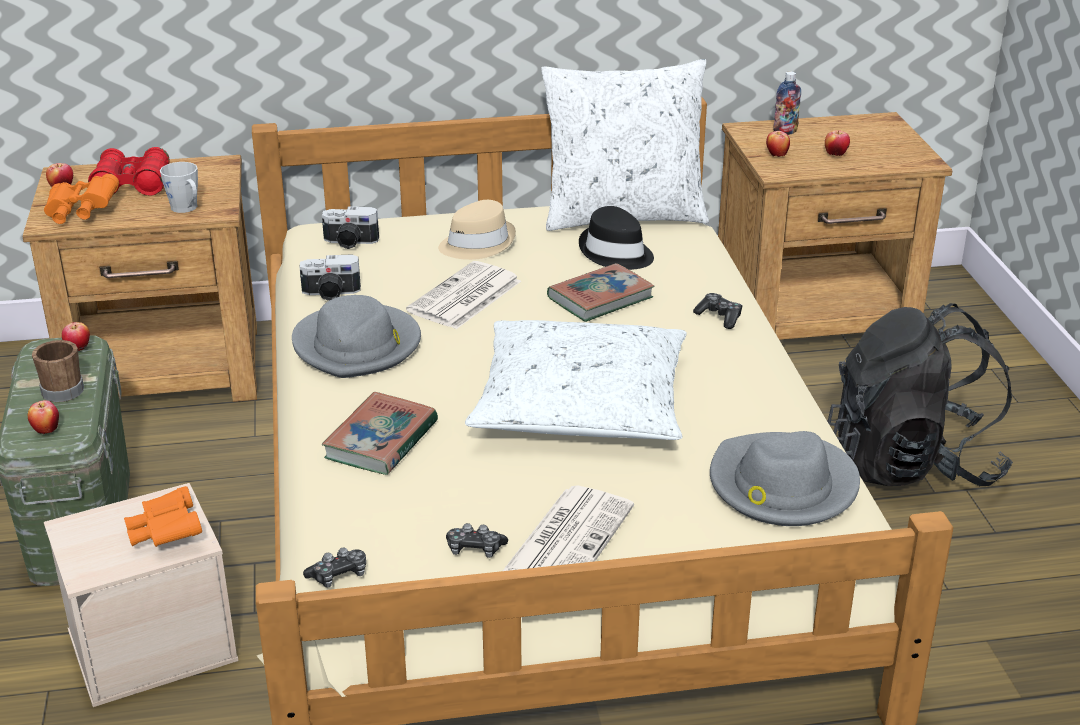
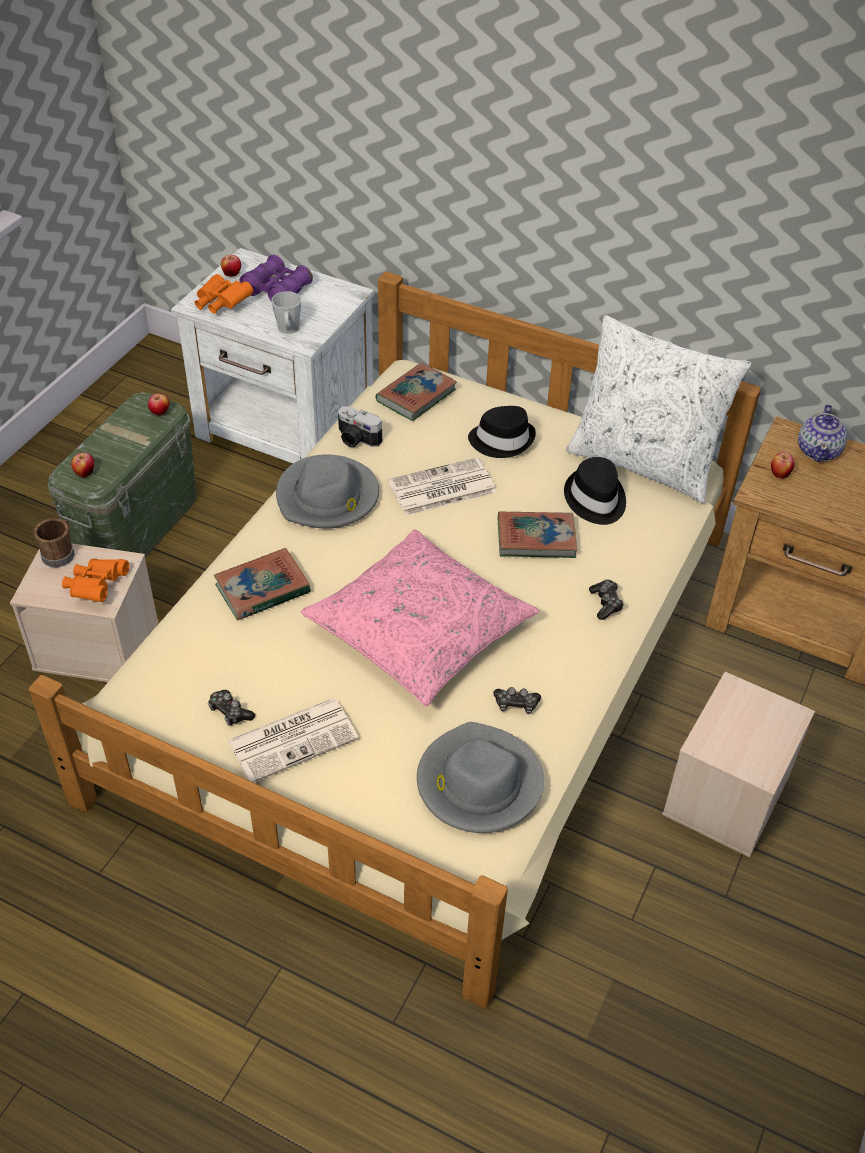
camera: 35 degrees right, 15 degrees up
(62, 389) = (123, 443): brown mug -> brown mug (60, 553)
(132, 184) = (277, 290): red binoculars -> purple binoculars
(169, 370) = (286, 429): brown nightstand -> white nightstand
(339, 575) = (136, 683): game controller -> game controller (516, 704)
(350, 242) = (416, 396): camera -> book
(477, 244) = (502, 440): beige hat -> black hat
(580, 403) = (419, 629): white pillow -> pink pillow
(785, 132) = (819, 450): bottle -> teapot
(835, 155) = (833, 497): apple -> none
(912, 463) = (727, 797): black backpack -> beige storage box

